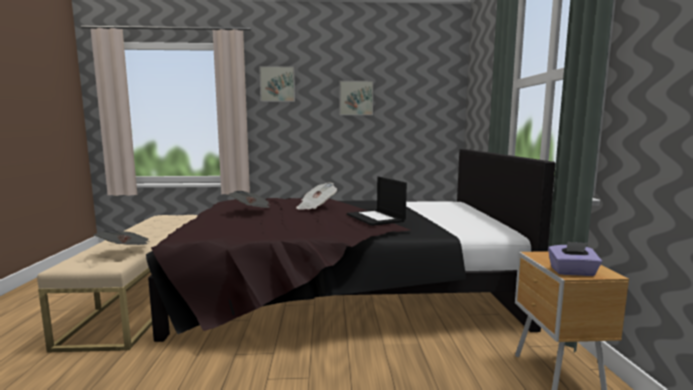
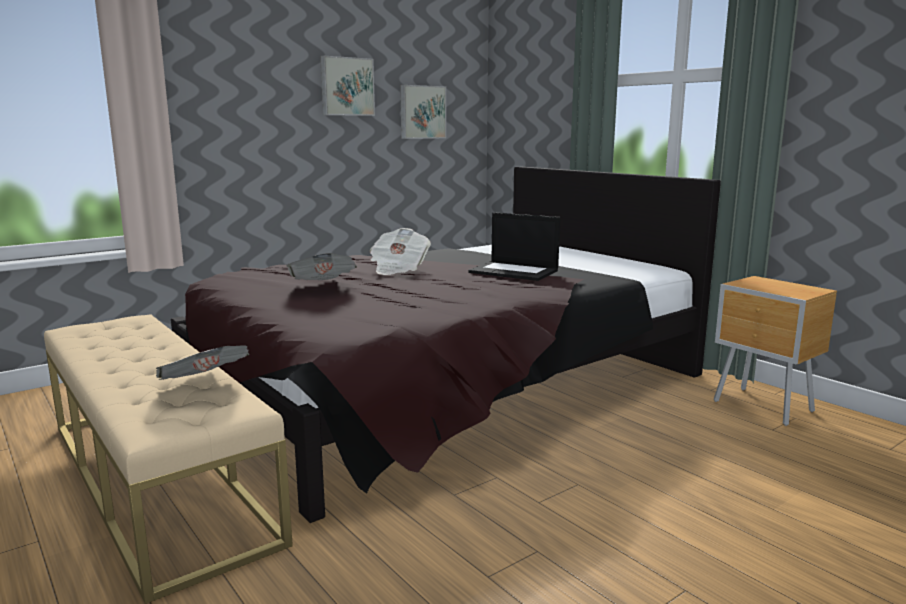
camera: 35 degrees left, 5 degrees up
(277, 84) = (216, 56): picture -> picture (422, 112)
(572, 272) = (797, 293): purple tissue box -> none

